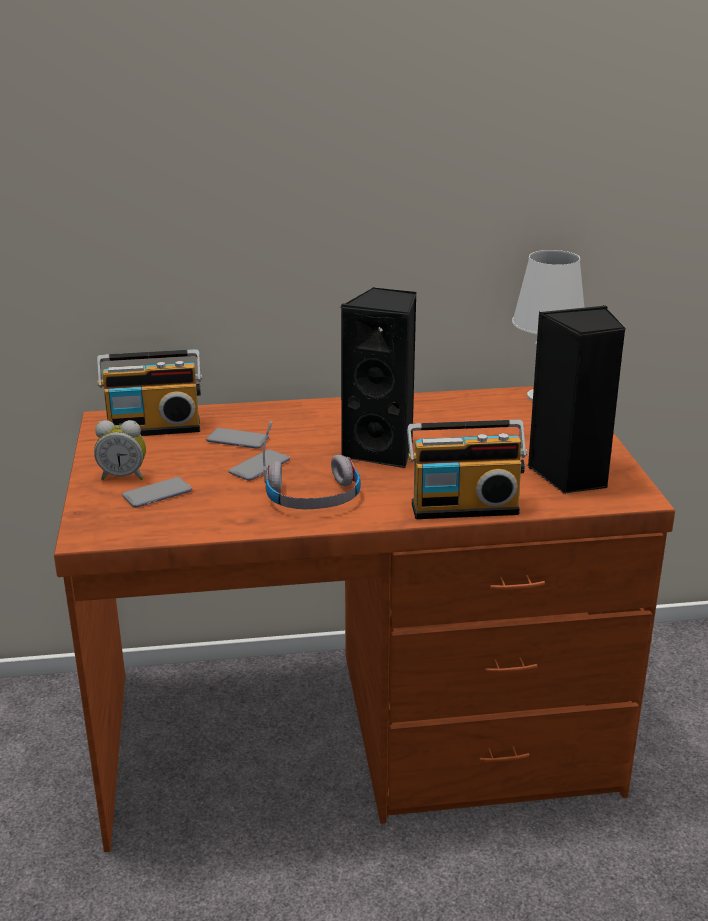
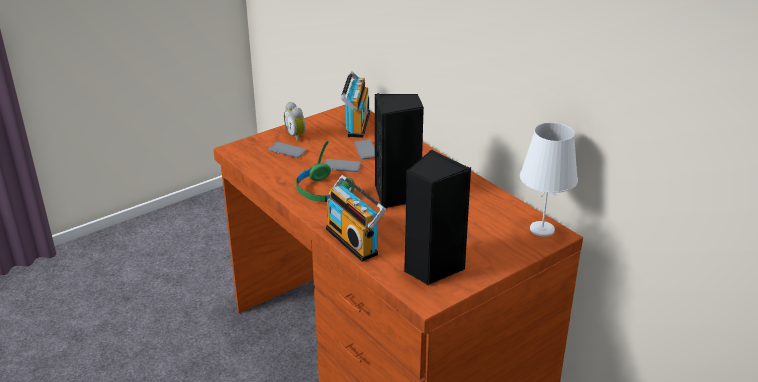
camera: 60 degrees right, 5 degrees up
(154, 427) = (356, 124): radio -> radio turned 135 degrees counterclockwise
(313, 496) = (323, 192): grey headphones -> green headphones

